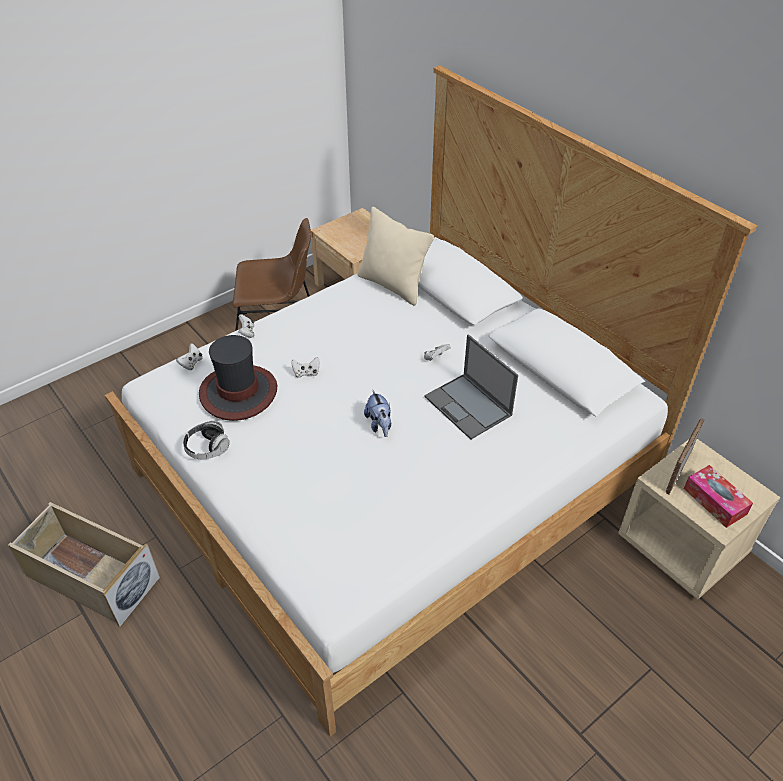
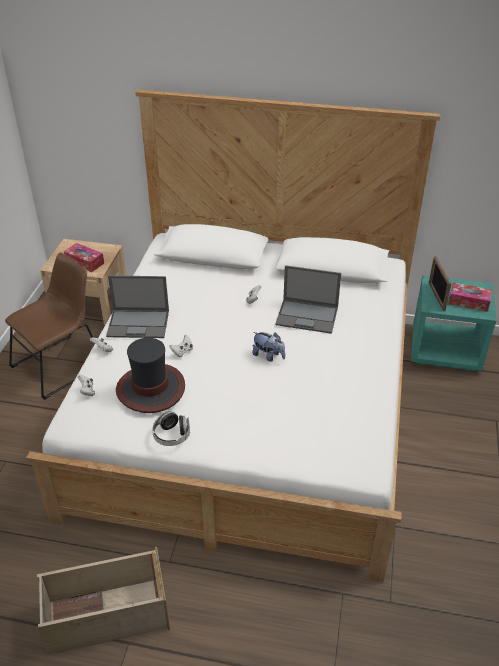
camera: 40 degrees left, 5 degrees down
(303, 324) = (139, 323): none -> laptop
(355, 240) = (84, 262): none -> tissue box
(393, 285) = (170, 270): beige pillow -> none
(682, 547) = (446, 350): beige nightstand -> turquoise nightstand

